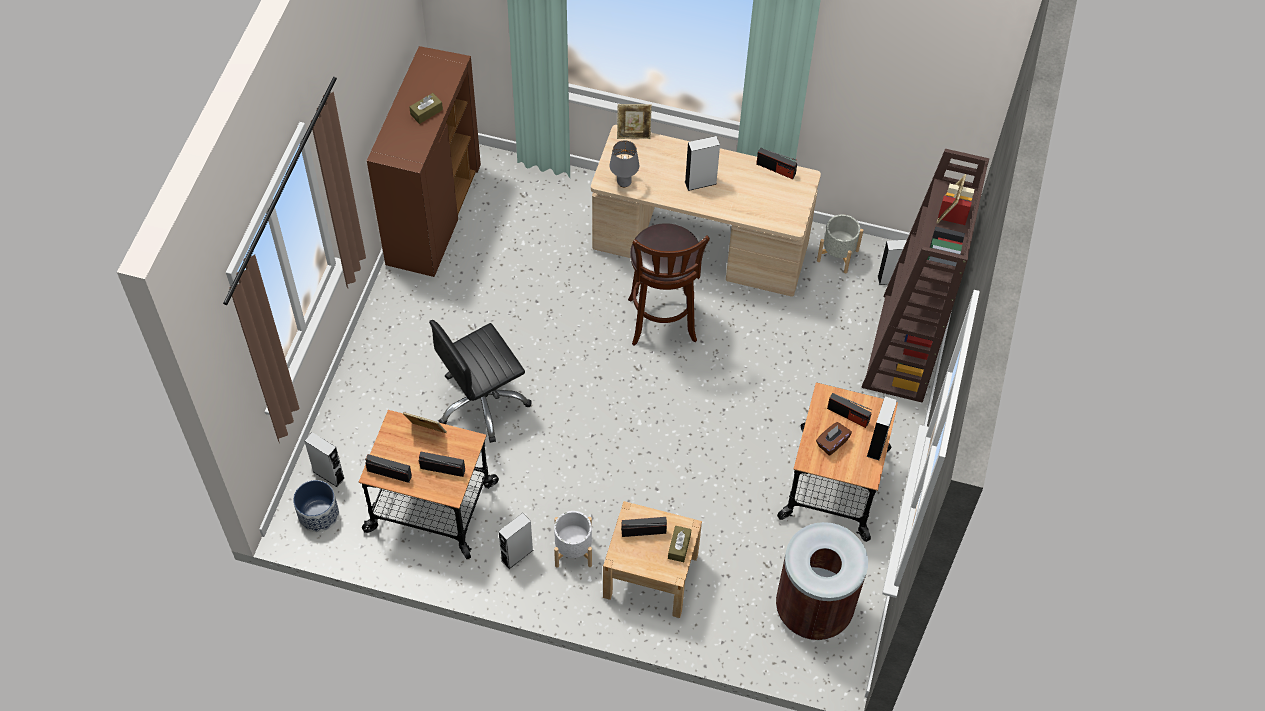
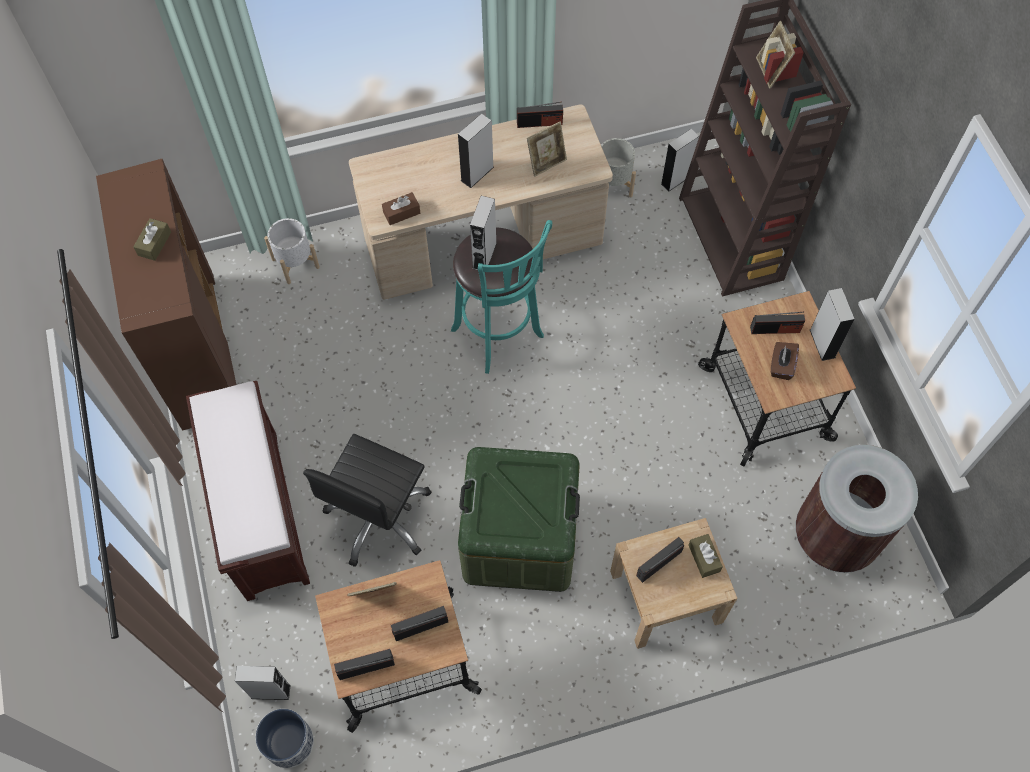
camera: 30 degrees left, 5 degrees up
(402, 352) = (261, 512): none -> brown bench
(517, 555) = (524, 657): grey speaker -> grey speaker (484, 255)
(572, 474) = (519, 538): none -> green storage box
(573, 550) = (574, 617): white planter -> white planter (295, 263)
(624, 182) = (401, 213): grey table lamp -> brown tissue box
(633, 133) = (376, 158): picture frame -> picture frame (546, 163)
(662, 323) = (500, 336): brown stool -> turquoise stool

